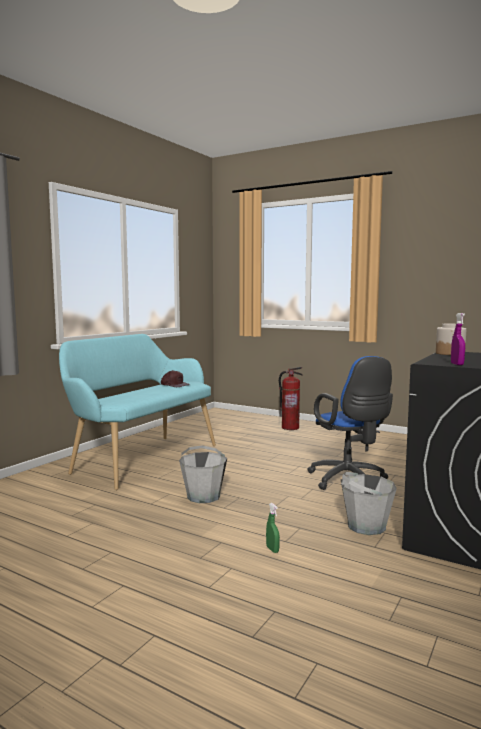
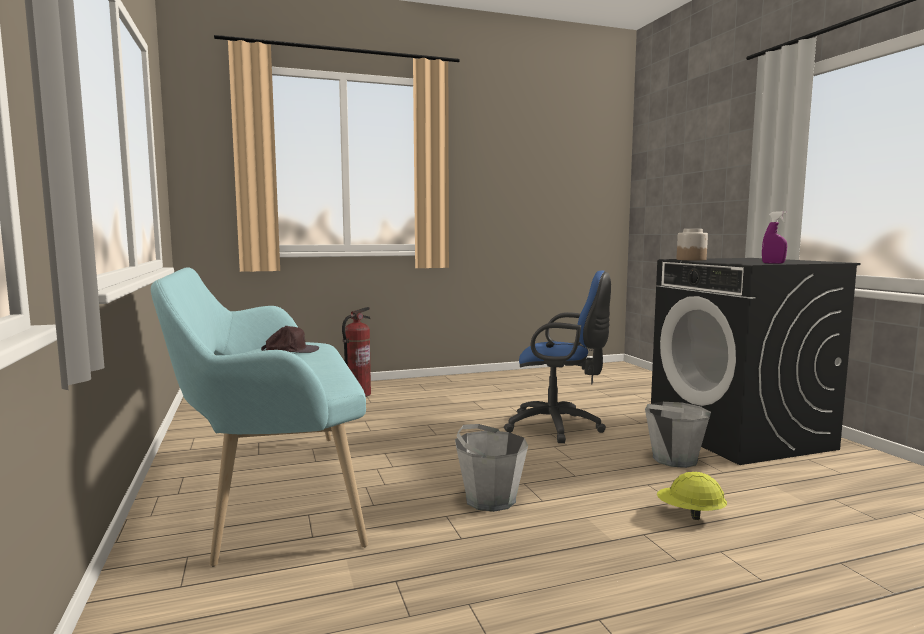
camera: 50 degrees left, 0 degrees up
(272, 549) = (690, 515): green spray bottle -> yellow hard hat

